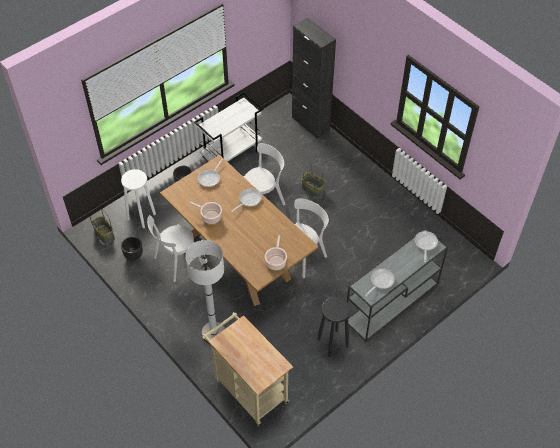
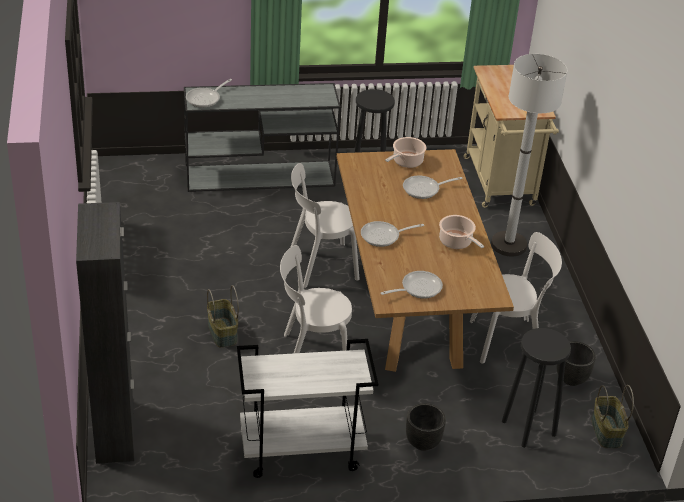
camera: 150 degrees left, 15 degrees down
(141, 216) = (528, 428): white stool -> black stool
(380, 281) = (299, 94): frying pan -> frying pan (424, 189)

